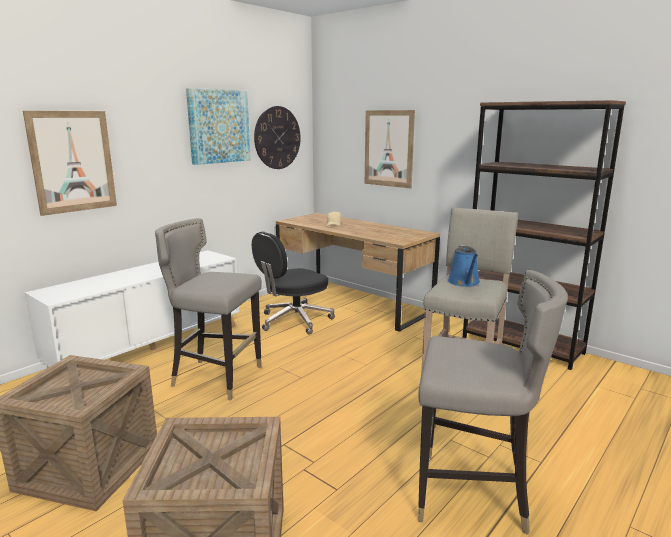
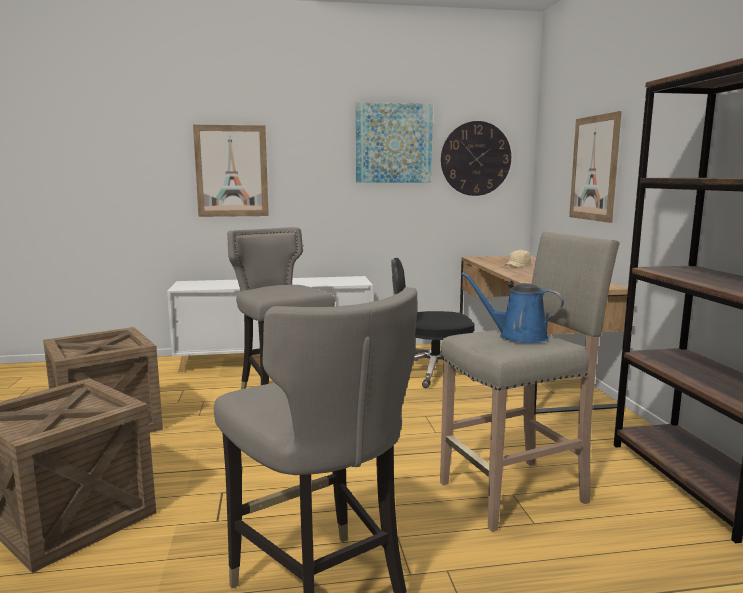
camera: 40 degrees right, 5 degrees down
(464, 282) = (517, 336): blue watering can -> blue watering can turned 75 degrees clockwise

